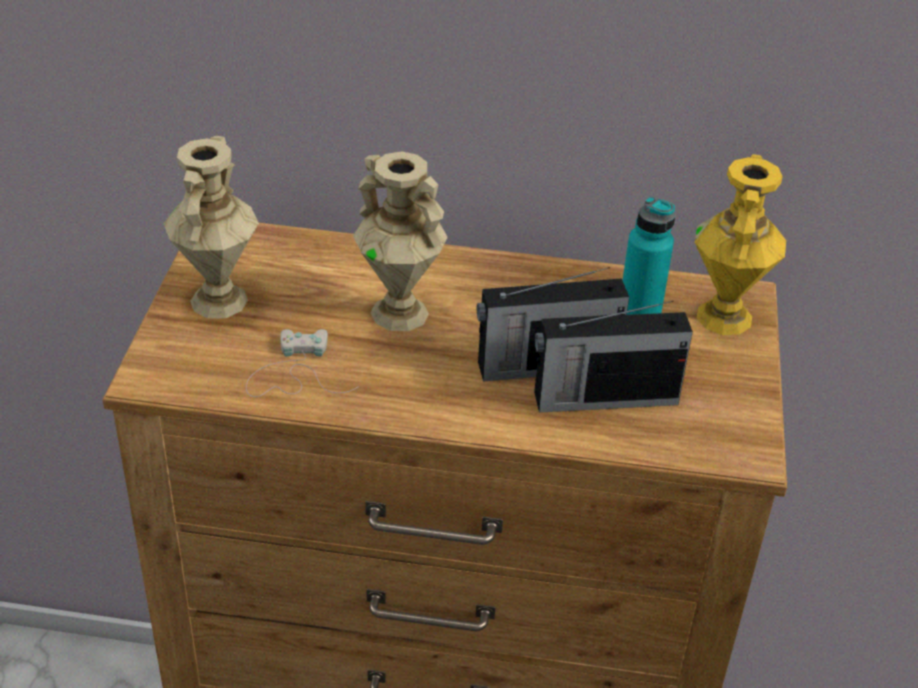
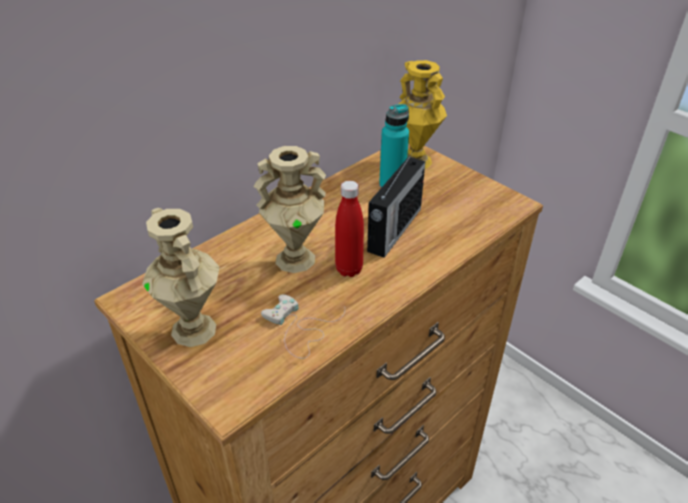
camera: 50 degrees left, 0 degrees up
(429, 363) = (349, 269): none -> red bottle
(603, 398) = (436, 225): radio -> none

